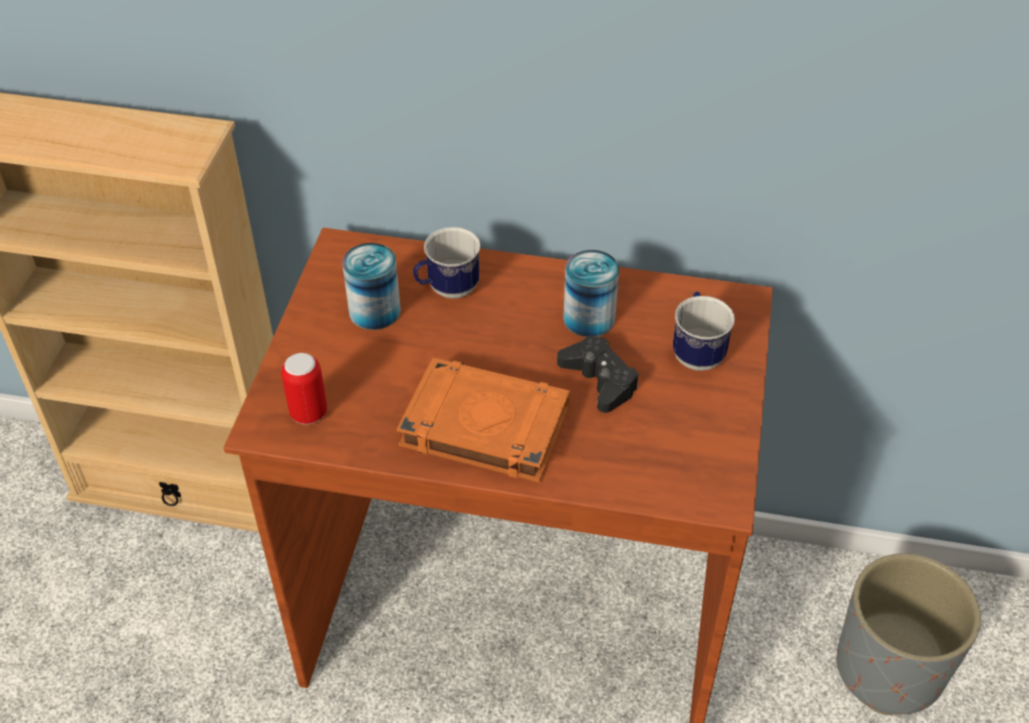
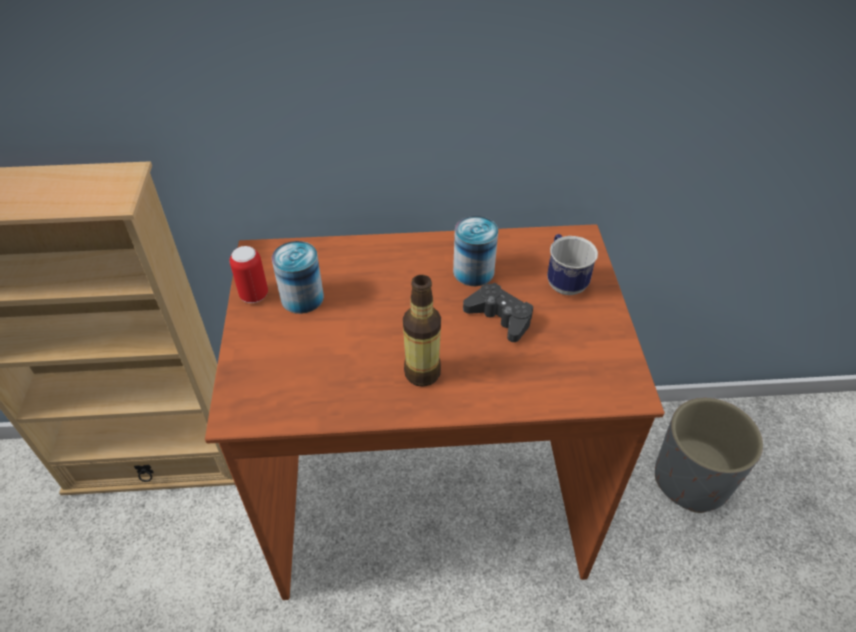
camera: 15 degrees left, 0 degrees up
(308, 413) = (272, 393): can -> can (254, 295)
(447, 290) = (355, 270): mug -> none
(483, 426) = (422, 373): orange book -> bottle

